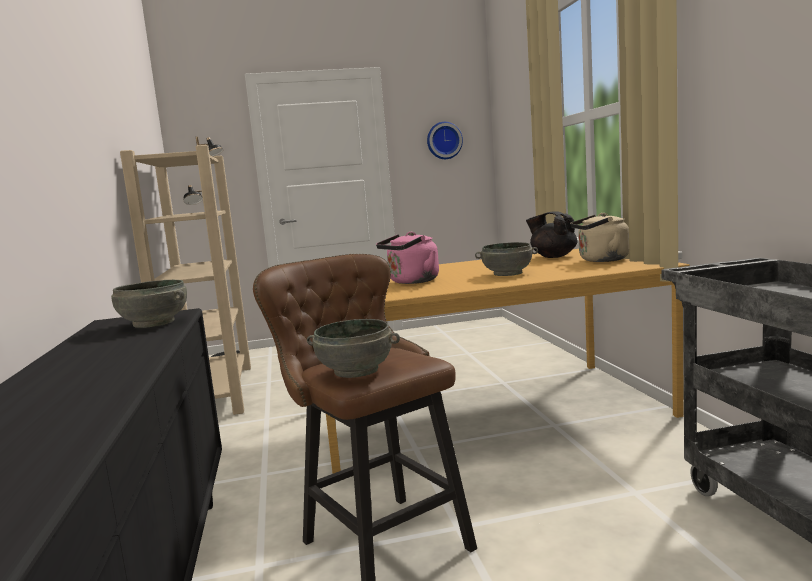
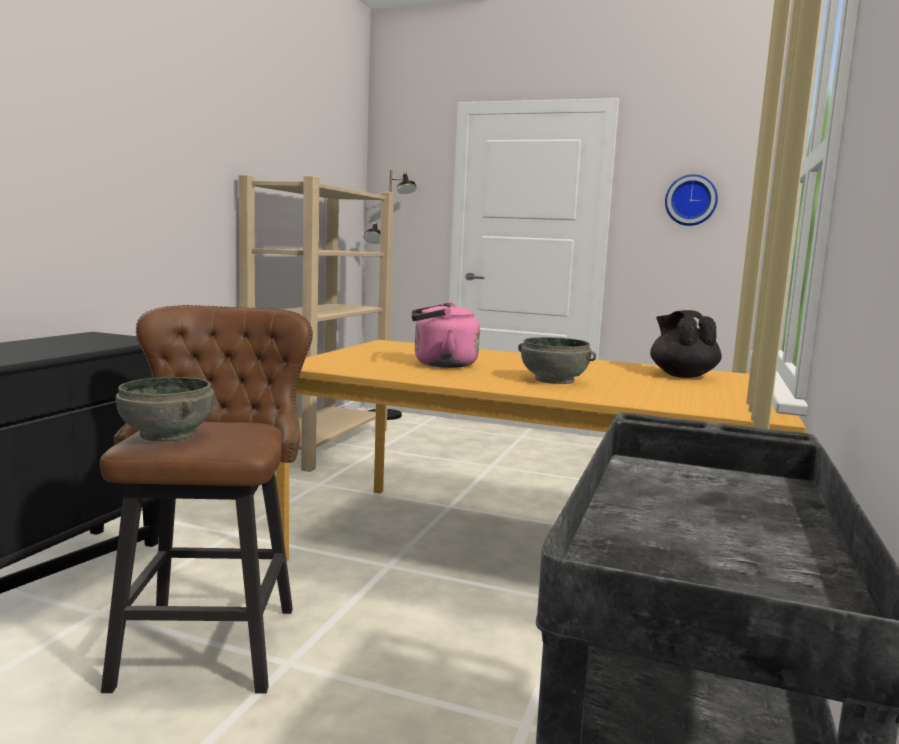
camera: 30 degrees right, 0 degrees up
(153, 323) = (98, 343): grey bowl -> none
(600, 260) = (714, 393): beige kettle -> none

